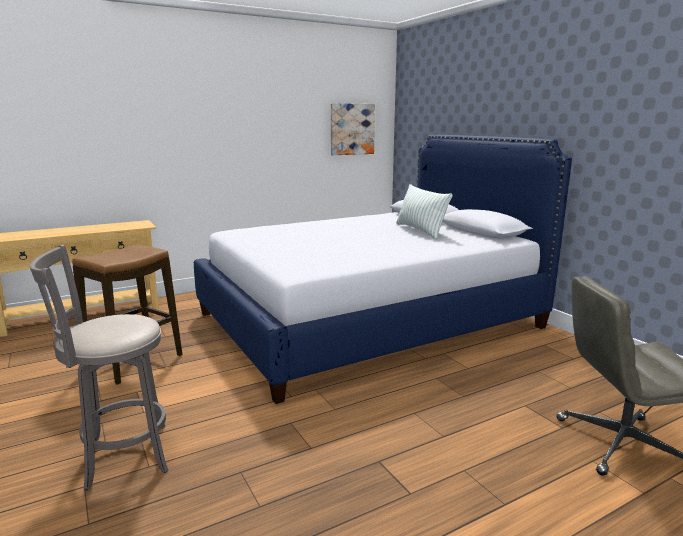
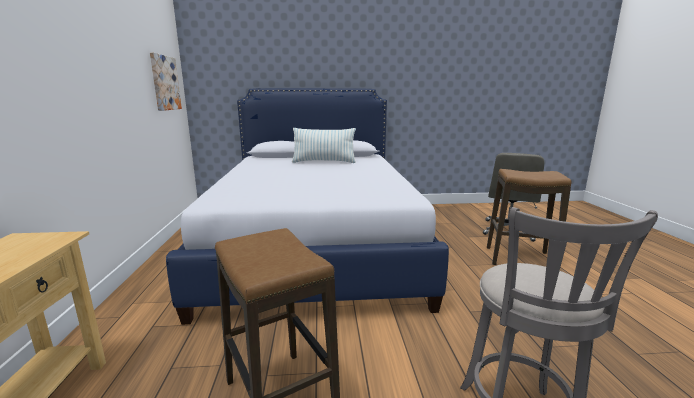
camera: 65 degrees left, 0 degrees up
(491, 458) = (520, 259): none -> stool

